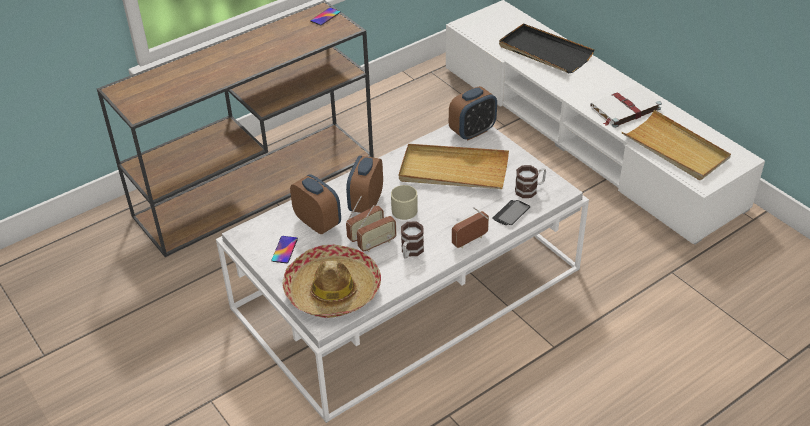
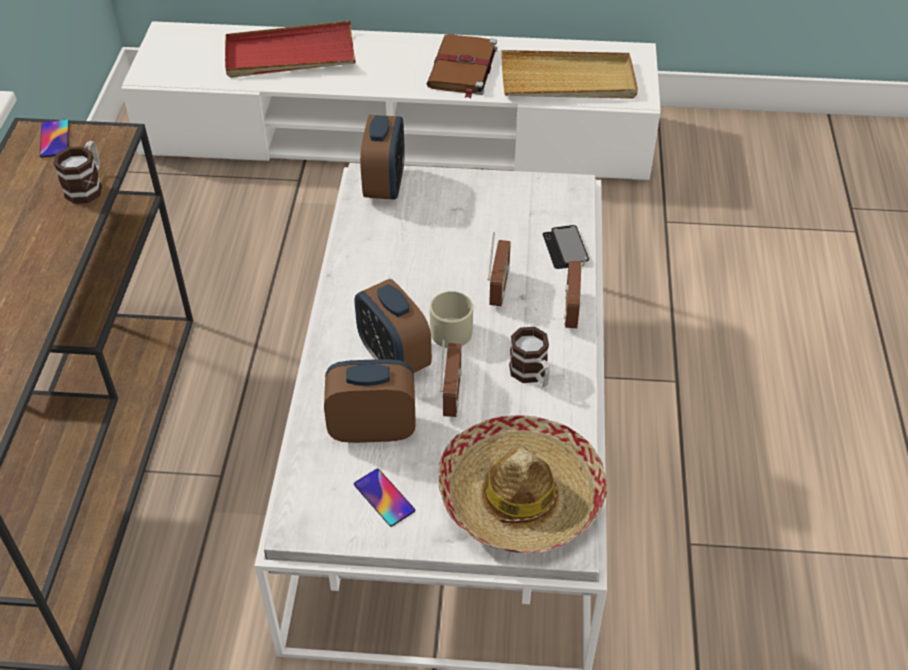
camera: 50 degrees left, 5 degrees up
(377, 244) = (482, 397): radio -> radio (498, 289)
(453, 170) = (433, 245): beige tray -> none
(530, 189) = (543, 208): mug -> mug (87, 186)
(544, 52) = (290, 55): black tray -> red tray
(624, 108) = (462, 69): white book -> brown book

